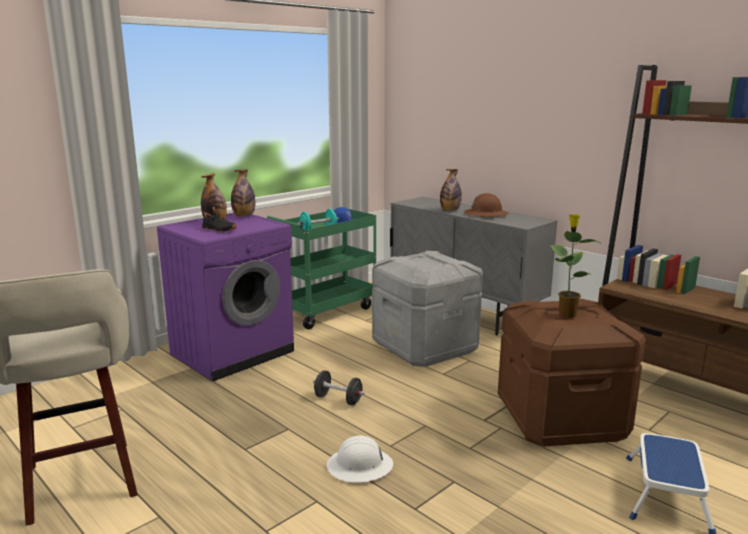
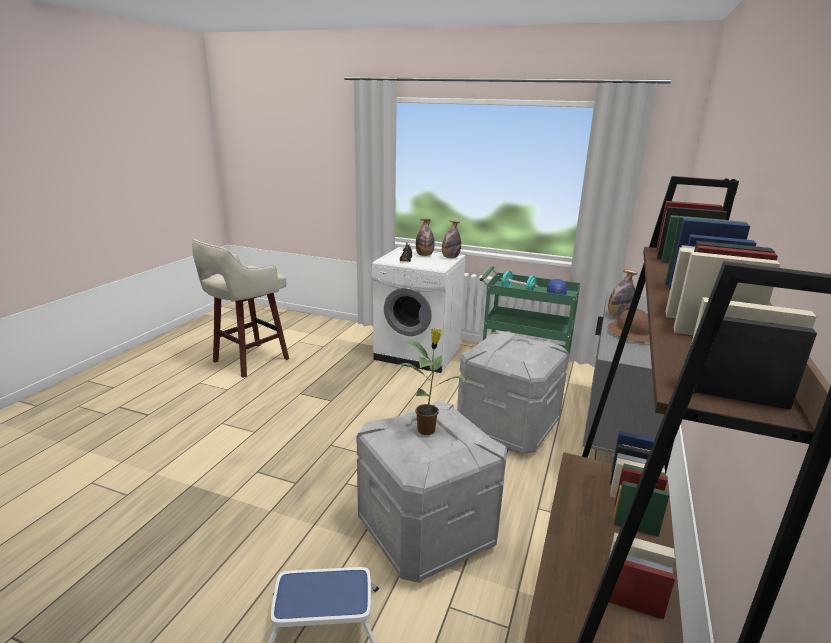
camera: 65 degrees right, 5 degrees up
(234, 353) = (417, 354): purple washing machine -> white washing machine
(338, 399) = (382, 408): black dumbbell -> none
(360, 466) = (298, 438): white hard hat -> none
(561, 419) = (427, 532): brown storage box -> grey storage box

